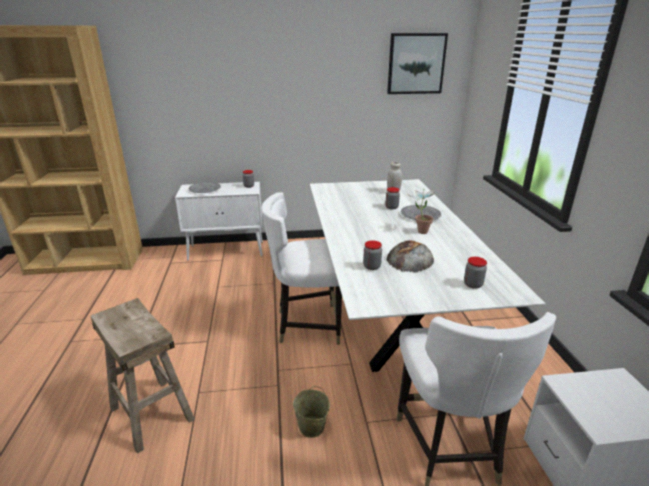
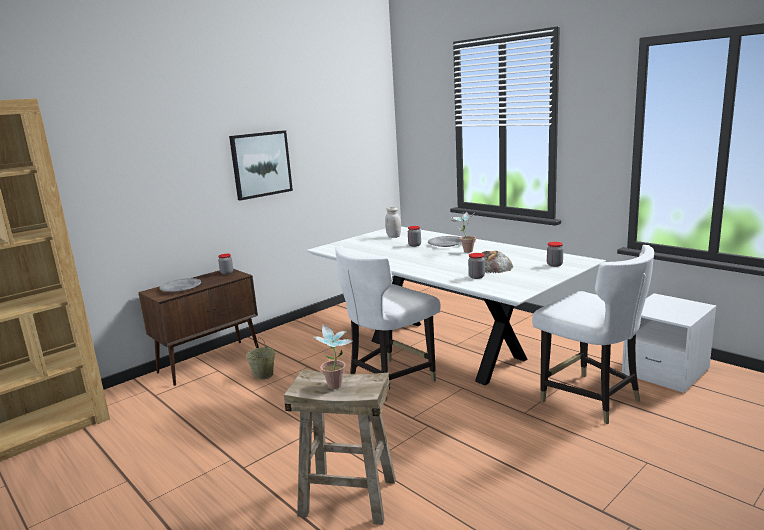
camera: 35 degrees left, 10 degrees down
(126, 328) = (337, 387): none -> potted plant
(227, 251) = (210, 362): white cabinet -> brown cabinet
(312, 427) = (493, 434): beige bucket -> beige bucket (263, 375)
(416, 64) = (356, 120): picture -> picture (261, 164)

